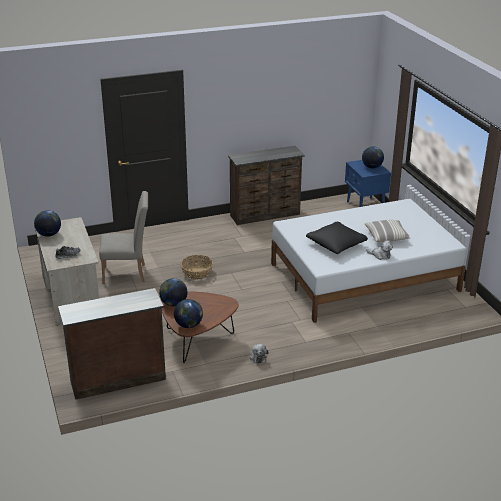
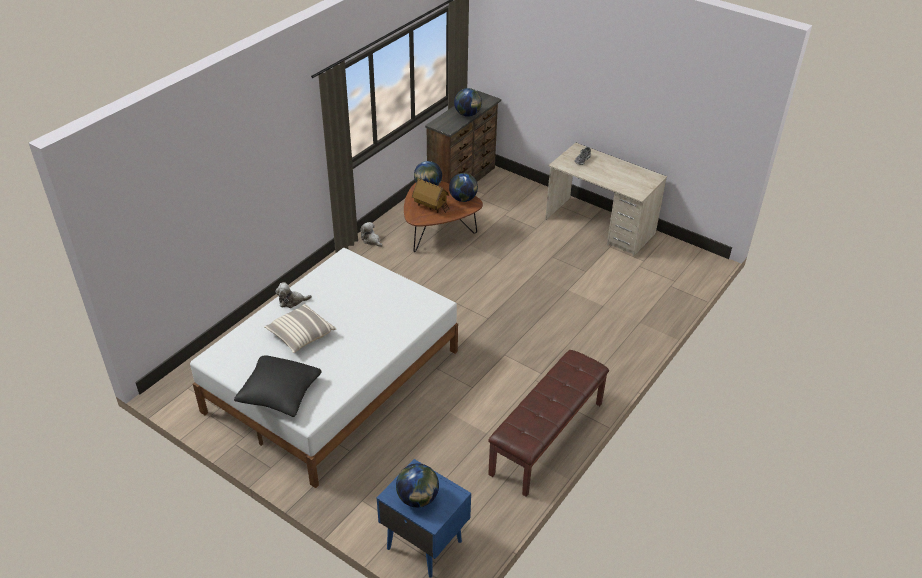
camera: 145 degrees right, 10 degrees up
(49, 234) = (634, 171): globe -> globe (468, 114)
(128, 274) = (585, 270): beige chair -> none
(197, 273) = (521, 301): basket -> none
(206, 307) = (431, 206): none -> toy house
(265, 215) = (547, 438): brown dresser -> brown bench
(336, 244) = (353, 296): black pillow -> black pillow (279, 393)

